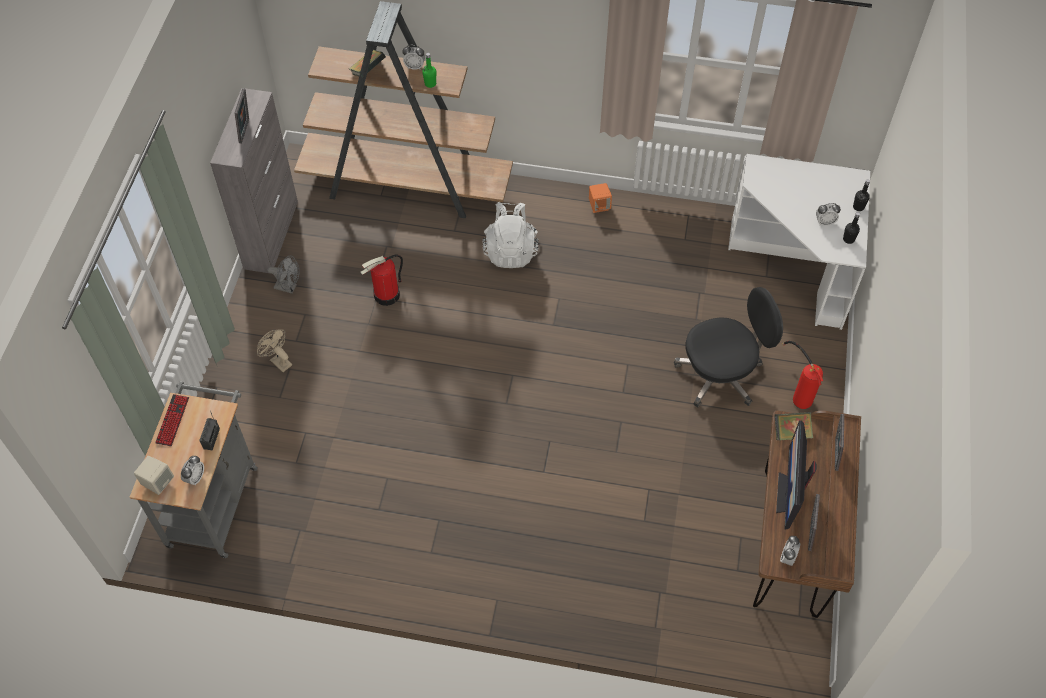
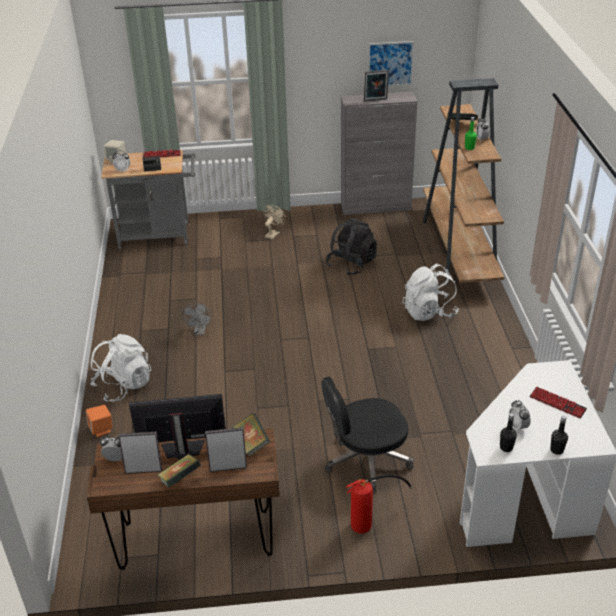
camera: 75 degrees right, 20 degrees down
(221, 81) = (390, 64): none -> picture
(288, 287) = (335, 223): grey fan -> grey fan (200, 332)
(387, 295) = (351, 264): fire extinguisher -> black backpack
(534, 585) = (123, 386): none -> white backpack
(599, 206) = (509, 350): orange speaker -> orange speaker (101, 429)
(721, 374) = (365, 460): black office chair -> black office chair turned 105 degrees clockwise
(802, 184) = (557, 403): none -> keyboard
(842, 497) = (180, 479): none -> book

